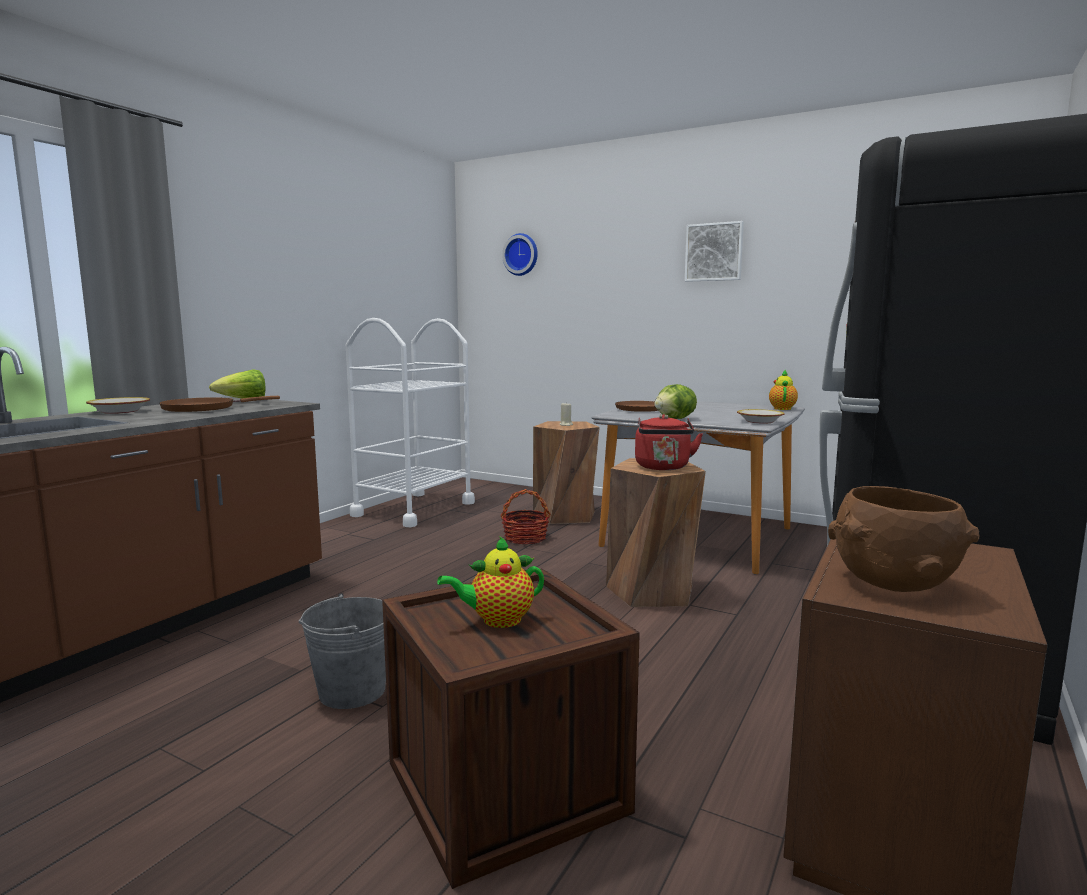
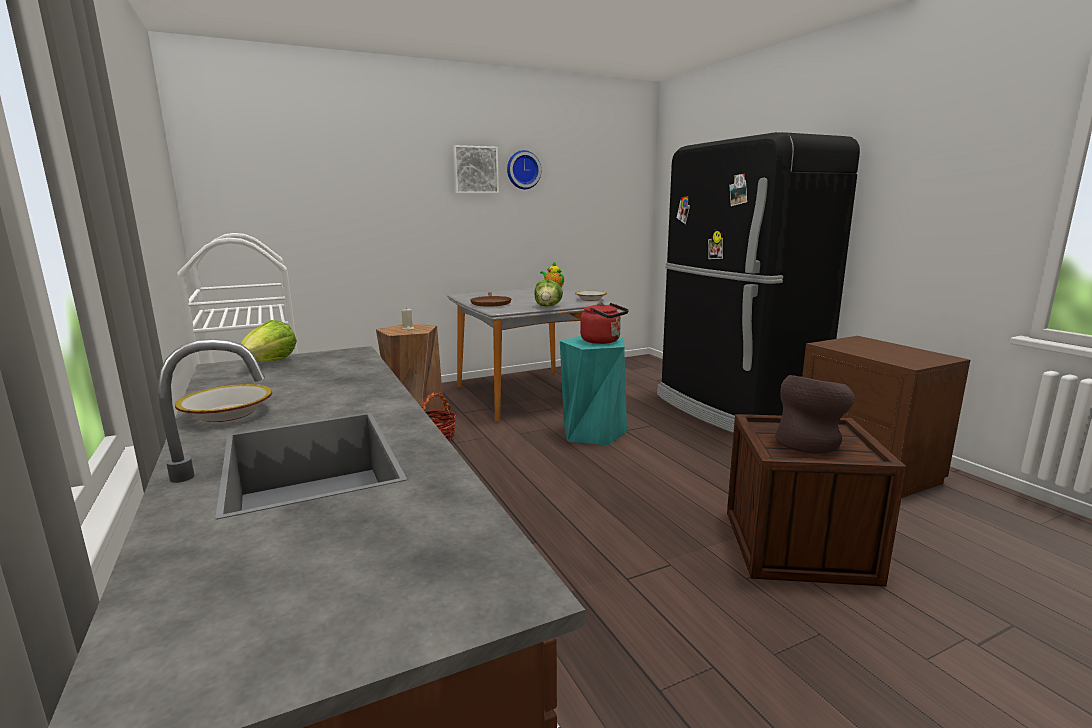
camera: 55 degrees left, 5 degrees up
(203, 408) = (306, 380): brown frying pan -> none
(352, 691) = (636, 572): grey bucket -> none
(497, 620) = (809, 442): teapot -> brown vase
(521, 255) = (274, 158): wall clock -> wall clock (523, 170)
(652, 591) = (593, 432): brown stool -> turquoise stool
(892, 584) = (901, 357): brown bowl -> none

